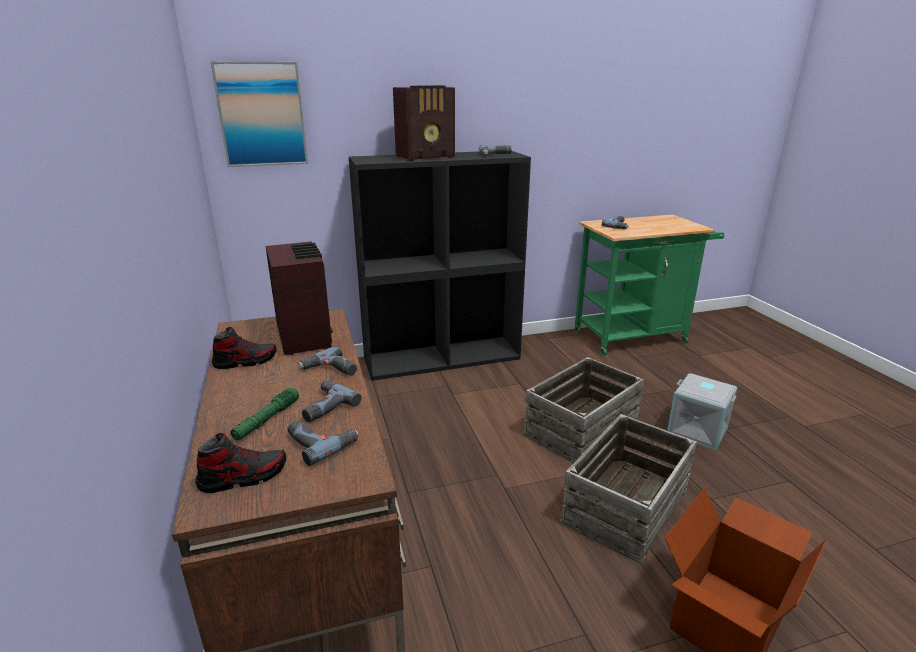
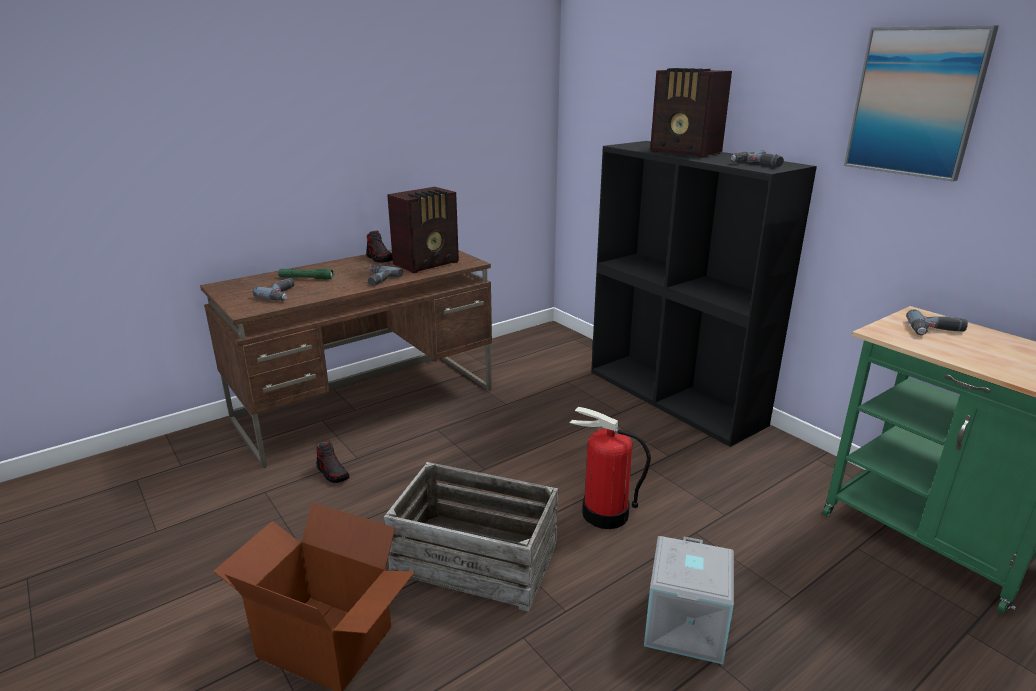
camera: 70 degrees right, 0 degrees up
(243, 477) = (245, 286): shoe -> shoe (332, 473)
(262, 114) = (594, 90): picture -> picture (915, 102)
(323, 406) = (326, 287): power drill -> none
(581, 429) = (604, 514): crate -> fire extinguisher

